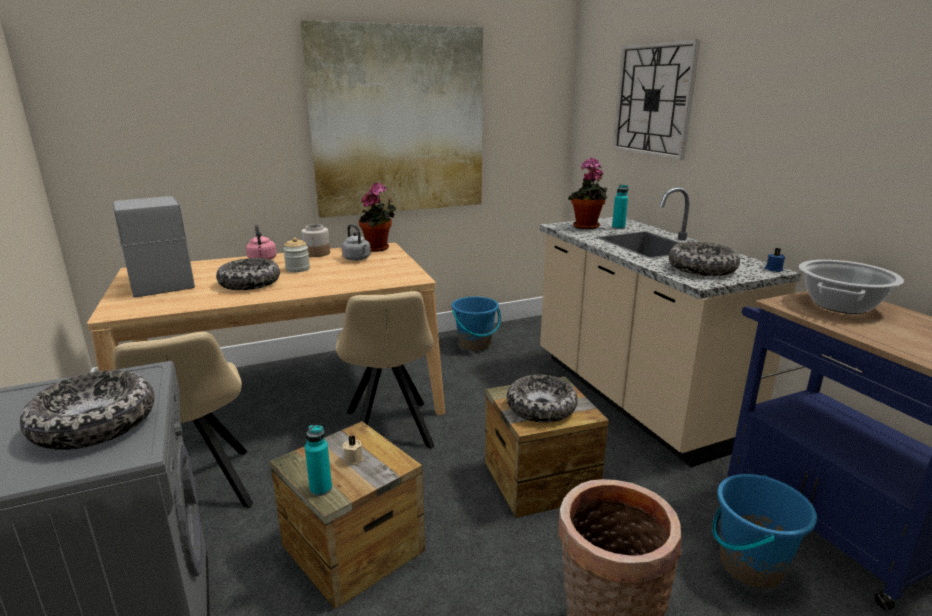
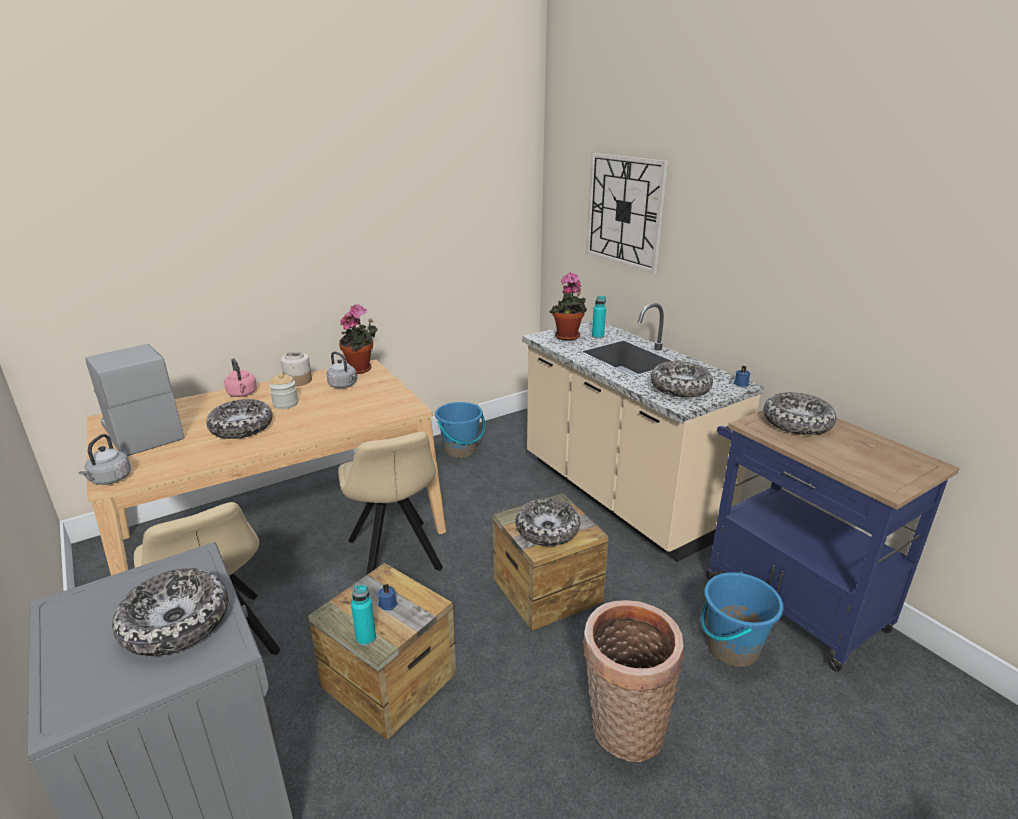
camera: 10 degrees left, 5 degrees up
(113, 312) = (109, 480): none -> grey kettle
(354, 459) = (388, 603): beige candle -> blue candle
(399, 121) = (370, 234): picture -> none
(840, 305) = (796, 423): cooking pot -> bowl

